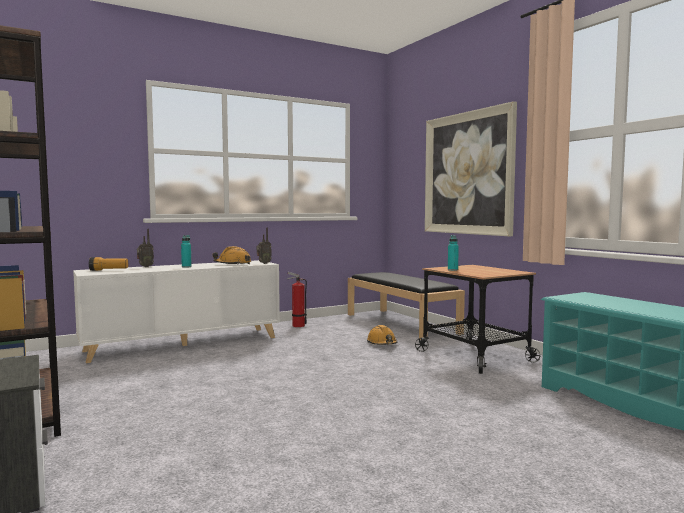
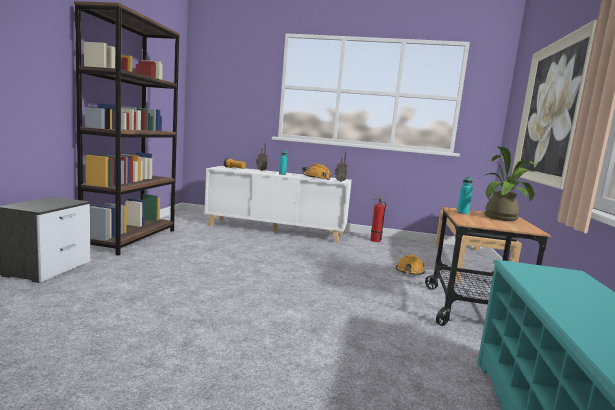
camera: 40 degrees right, 5 degrees up
(480, 268) = (504, 218): none -> potted plant

